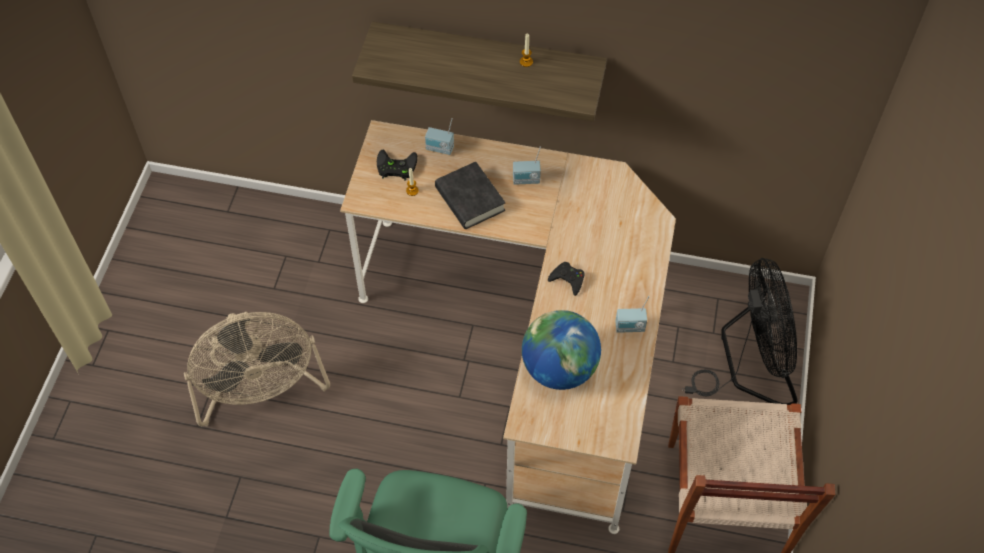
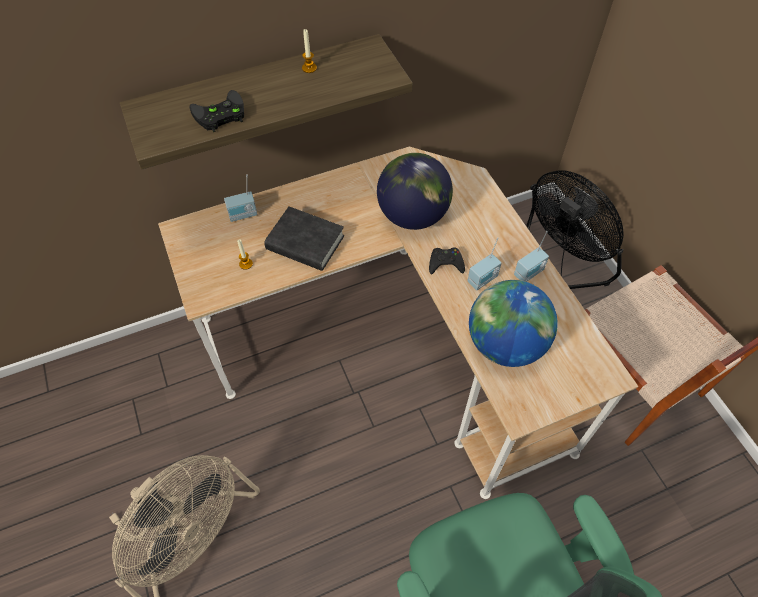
camera: 35 degrees left, 0 degrees up
(395, 167) = (213, 252): black game controller -> black game controller (219, 115)
(526, 180) = (341, 201): radio -> radio (483, 280)
(575, 225) = (412, 216): none -> globe

